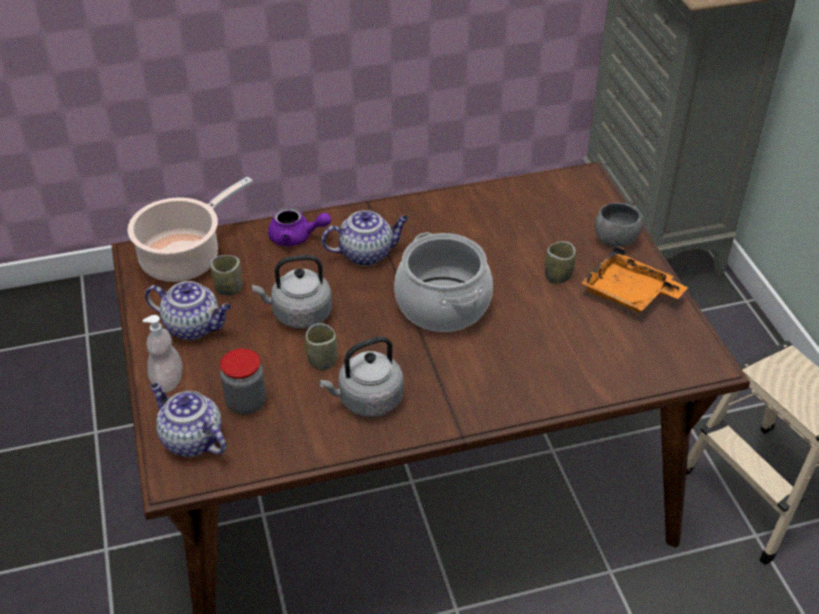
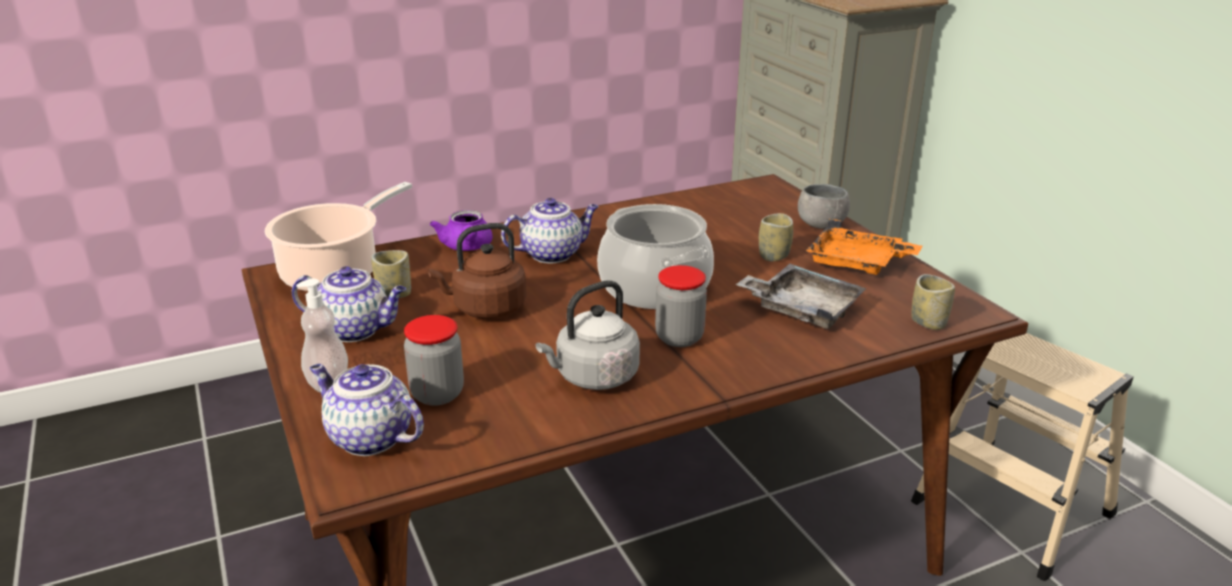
camera: 10 degrees left, 15 degrees down
(296, 238) = (466, 247): purple teapot -> purple teapot turned 75 degrees clockwise
(299, 314) = (485, 309): grey kettle -> brown kettle
(322, 361) = (526, 346): cup -> cup (928, 322)
(446, 365) = (679, 337): none -> jar
(559, 344) = (802, 308): none -> grey tray

